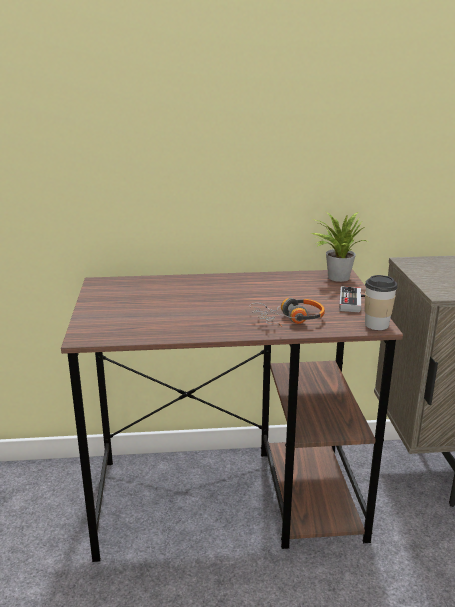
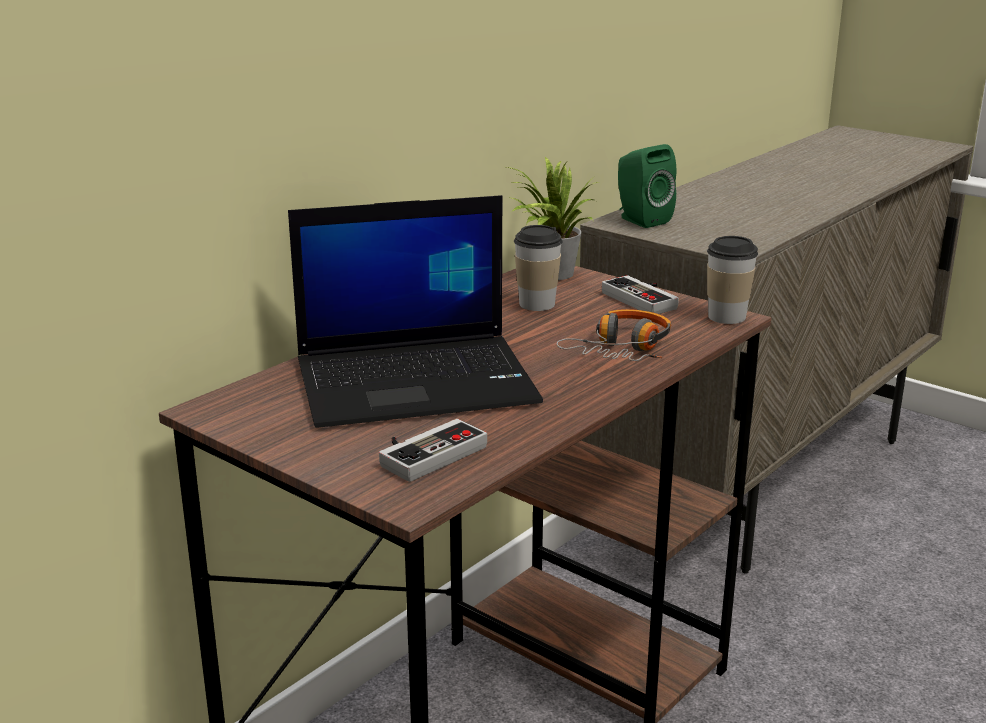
camera: 45 degrees left, 0 degrees up
(124, 325) = (426, 452): none -> game controller
(181, 299) = (418, 381): none -> laptop
(298, 287) = (537, 304): none -> cup
(425, 264) = (640, 220): none -> green speaker

